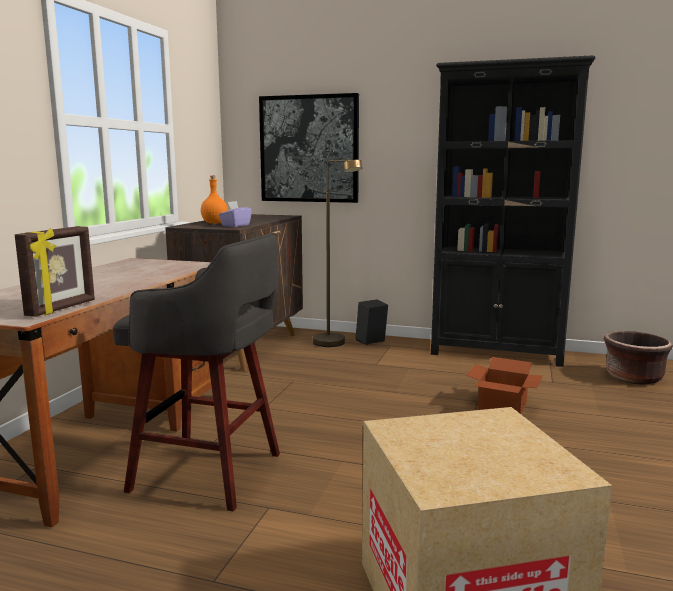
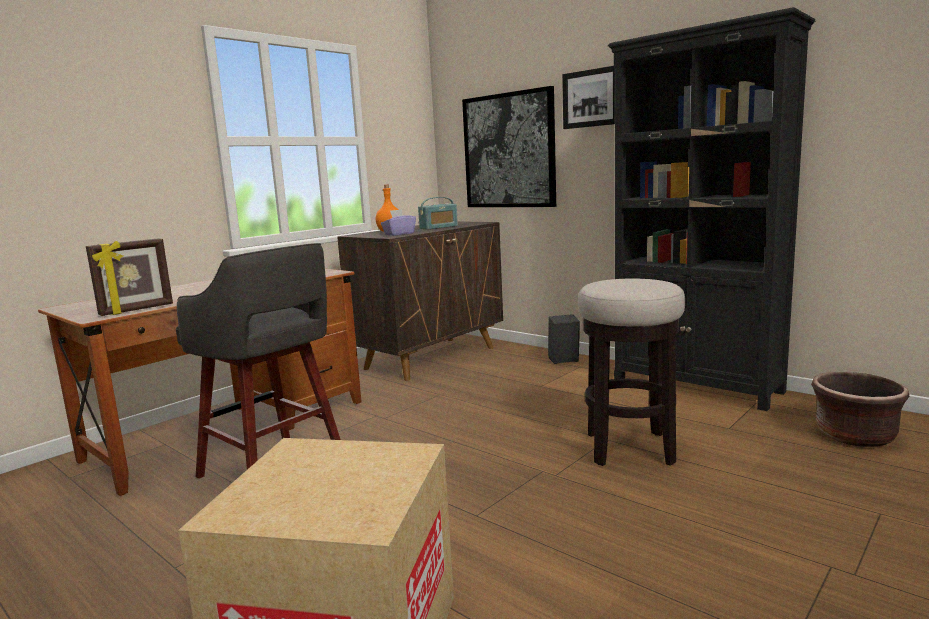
camera: 25 degrees right, 0 degrees up
(255, 219) = (438, 227): none -> radio
(334, 344) = (522, 361): brown floor lamp -> none
(396, 108) = (591, 98): none -> picture
(501, 406) = (629, 448): cardboard box -> stool

